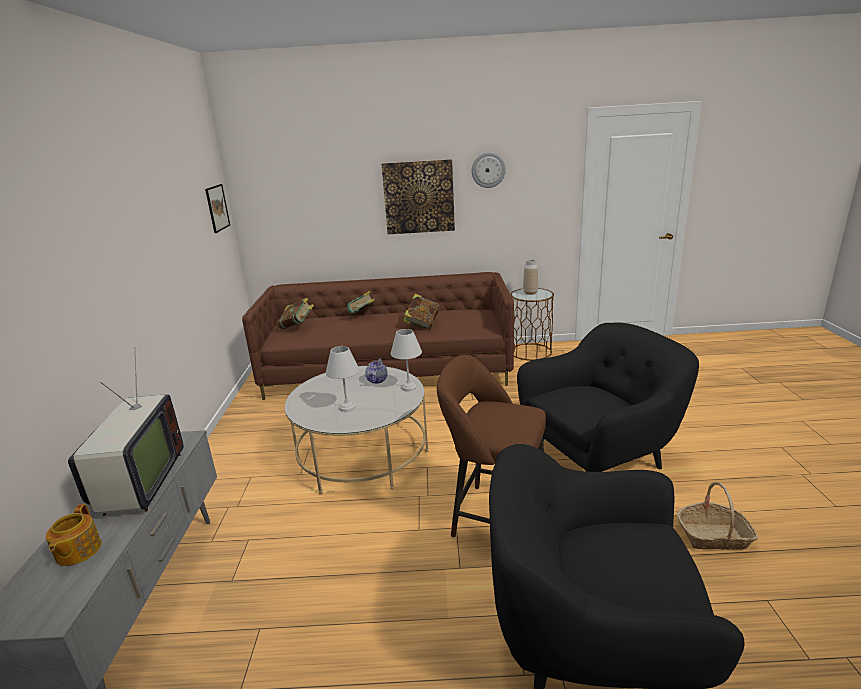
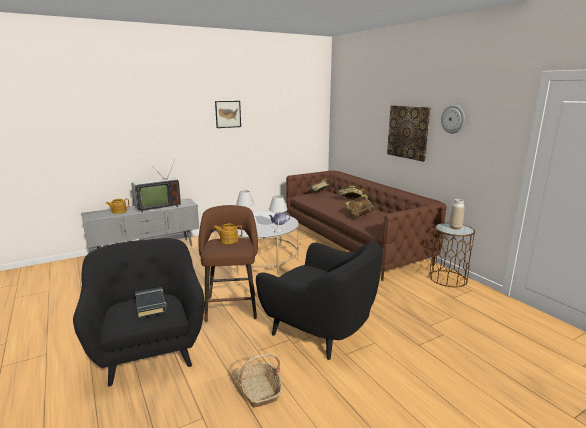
camera: 60 degrees right, 5 degrees down
(217, 208) = (311, 119): picture -> picture (228, 114)
(487, 416) = (228, 240): none -> teapot
(627, 551) = (151, 305): none -> black book

